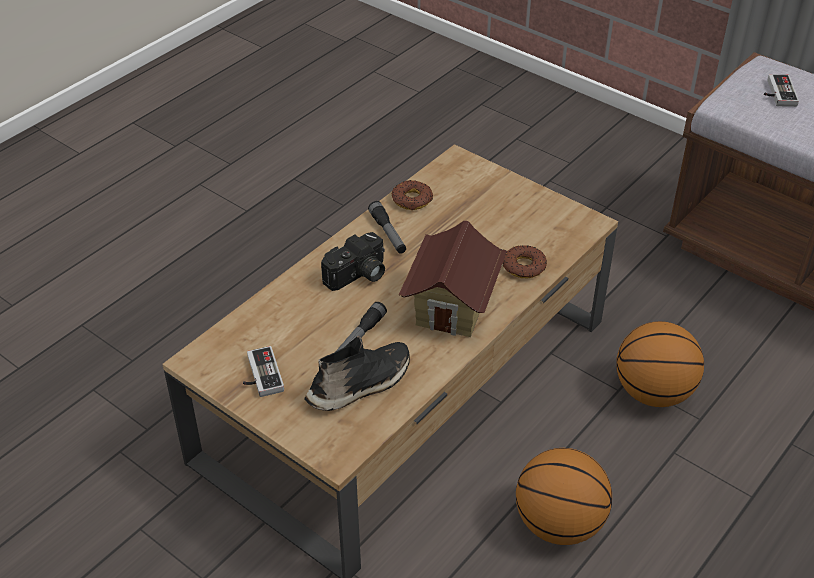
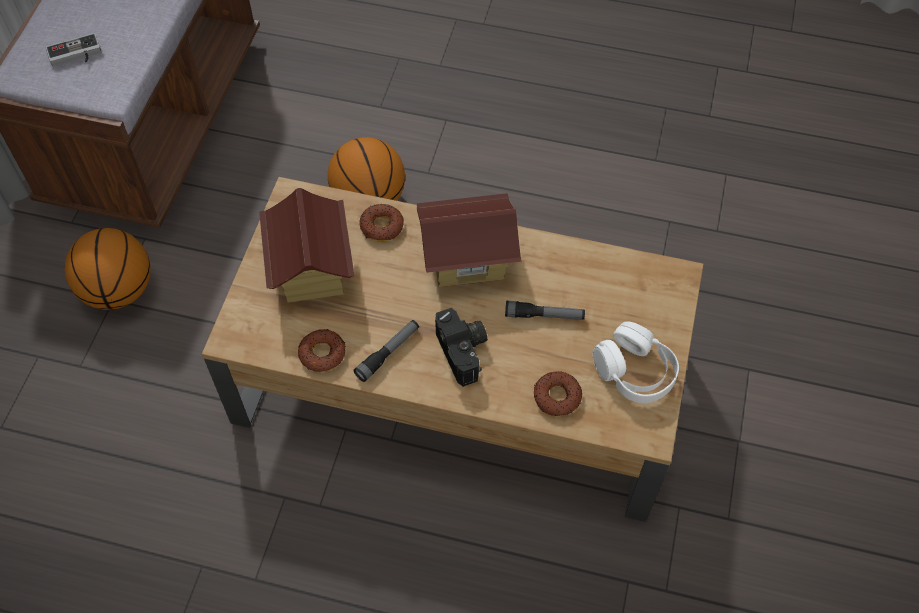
camera: 115 degrees left, 15 degrees up
(259, 375) = (634, 371): game controller -> white headphones
(275, 315) = (556, 397): none -> donut
(358, 276) = (465, 352): camera -> camera turned 45 degrees clockwise
(361, 385) = (597, 290): black shoe -> none
(498, 213) = (311, 271): none -> toy house
(559, 524) = (539, 224): basketball -> basketball (119, 290)

